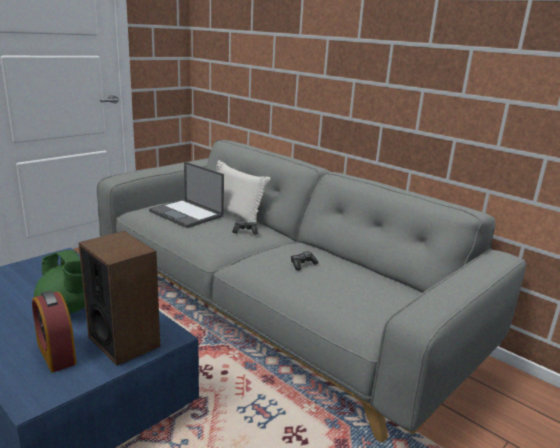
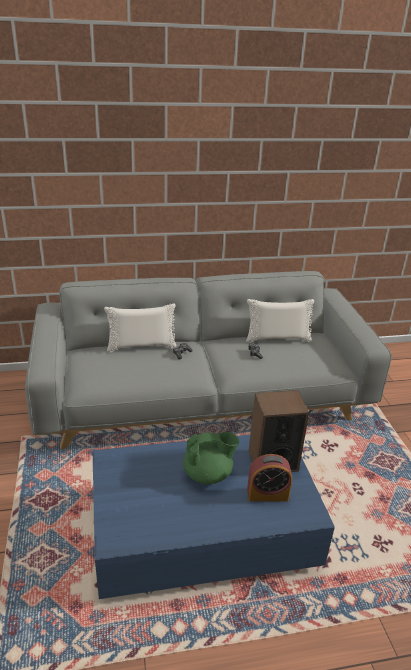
camera: 55 degrees left, 10 degrees up
(187, 214) = (120, 366): laptop -> none
(361, 271) = (277, 338): none -> white pillow

